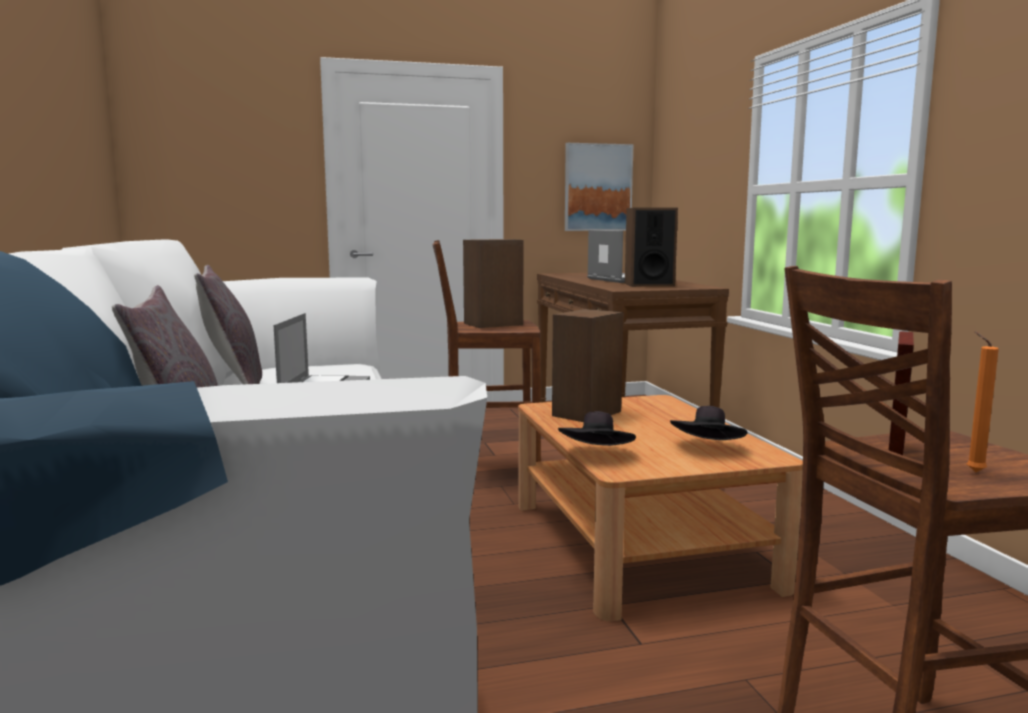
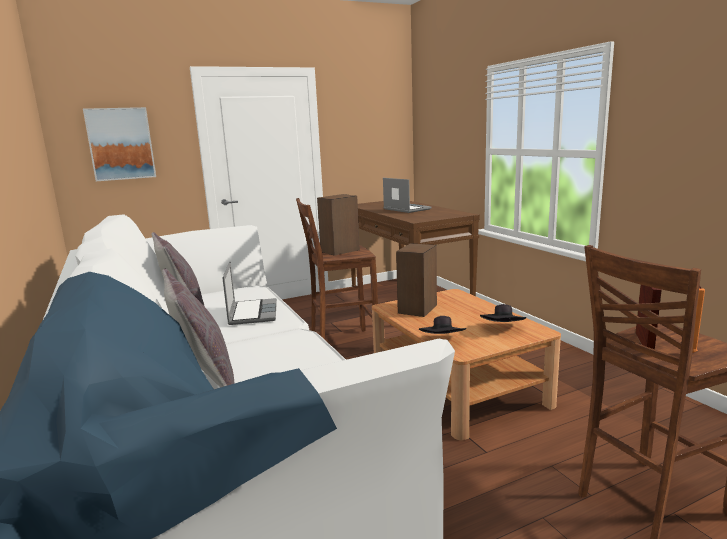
camera: 10 degrees left, 5 degrees up
(597, 187) = (379, 145): picture -> picture (120, 144)
(649, 285) = (428, 214): speaker -> none

